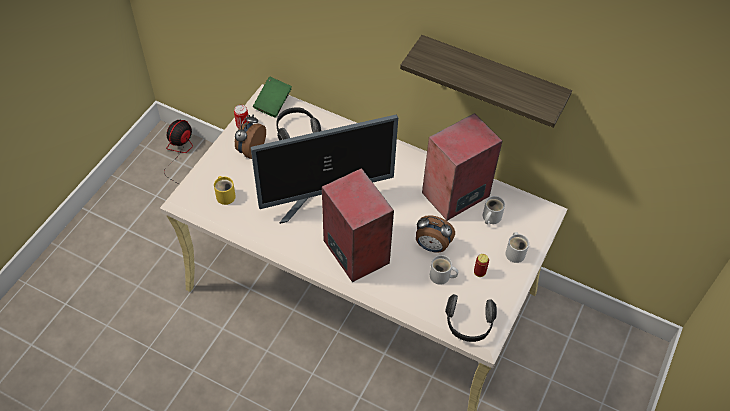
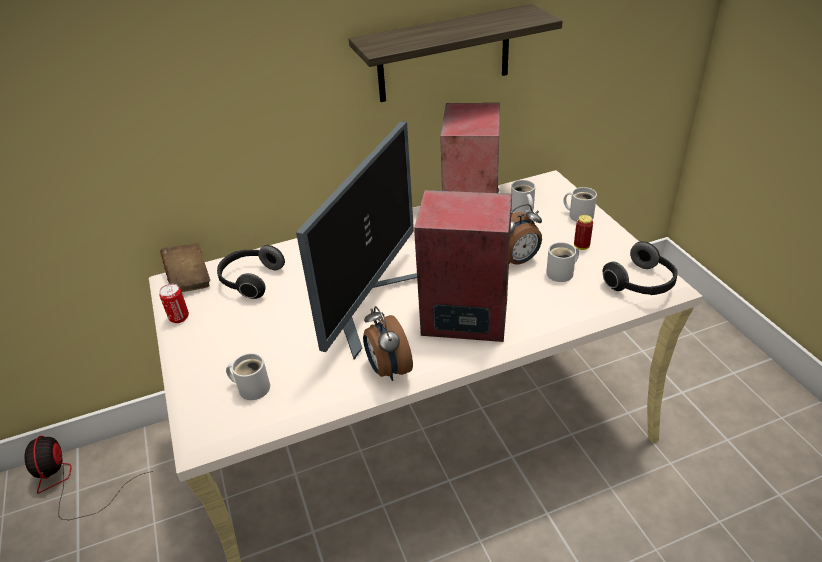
camera: 45 degrees left, 15 degrees down
(226, 195) = (252, 387): yellow mug -> white mug
(250, 150) = (221, 329): alarm clock -> alarm clock (388, 369)
(273, 104) = (189, 279): green book -> brown book

